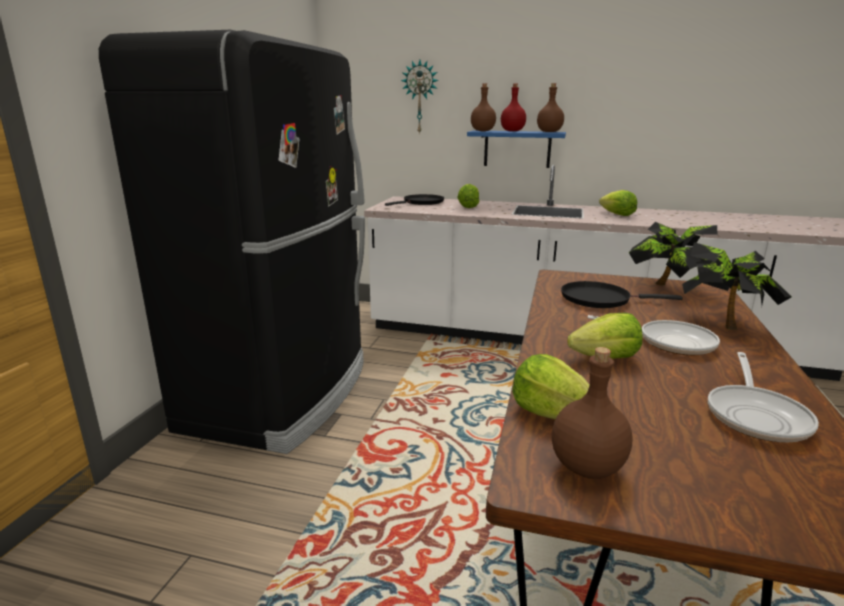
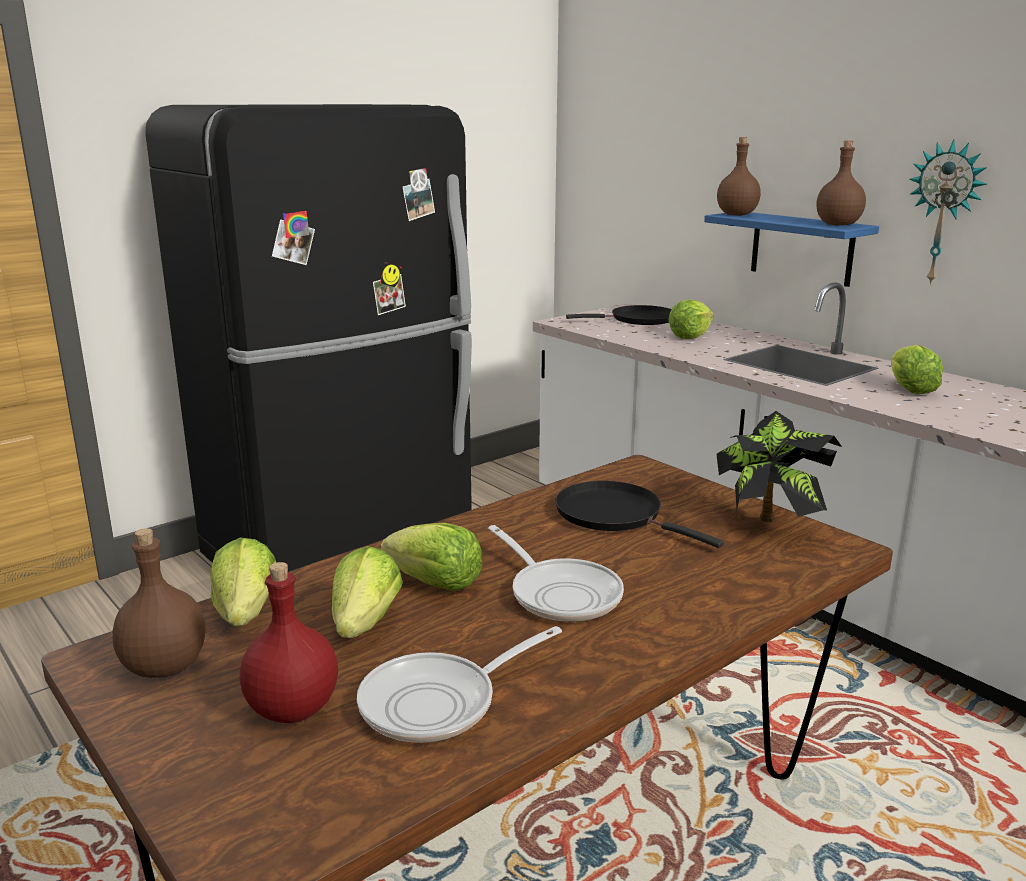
camera: 35 degrees right, 0 degrees up
(420, 97) = (672, 153): wall clock -> wall clock (944, 213)
(512, 131) = (785, 218): red bottle -> red bottle (292, 708)
(626, 391) = (364, 623): none -> lettuce
(724, 323) = (710, 598): potted plant -> none

